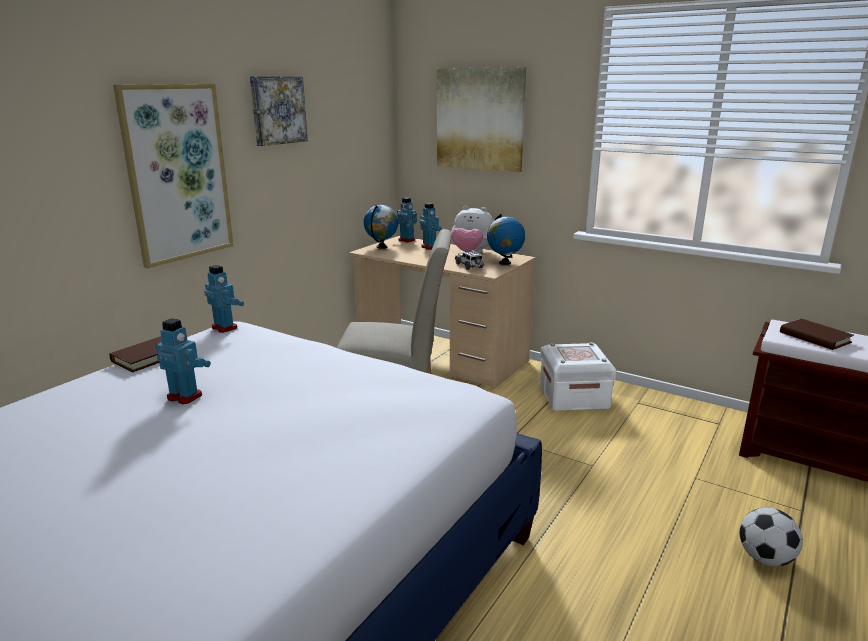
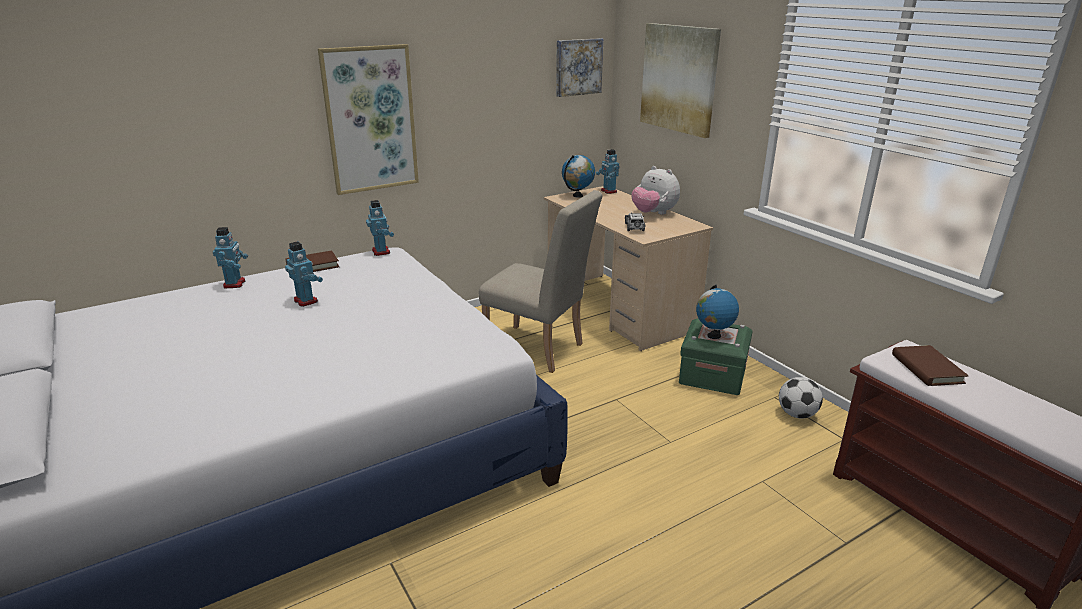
camera: 25 degrees right, 5 degrees up
(277, 110) = (473, 64): picture -> picture (577, 67)
(430, 247) = (621, 202): toy robot -> toy robot (235, 284)
(504, 263) = (672, 229): globe -> globe (713, 336)
(573, 396) = (712, 375): white storage box -> green storage box
(765, 558) = (758, 569): football -> football (796, 414)

